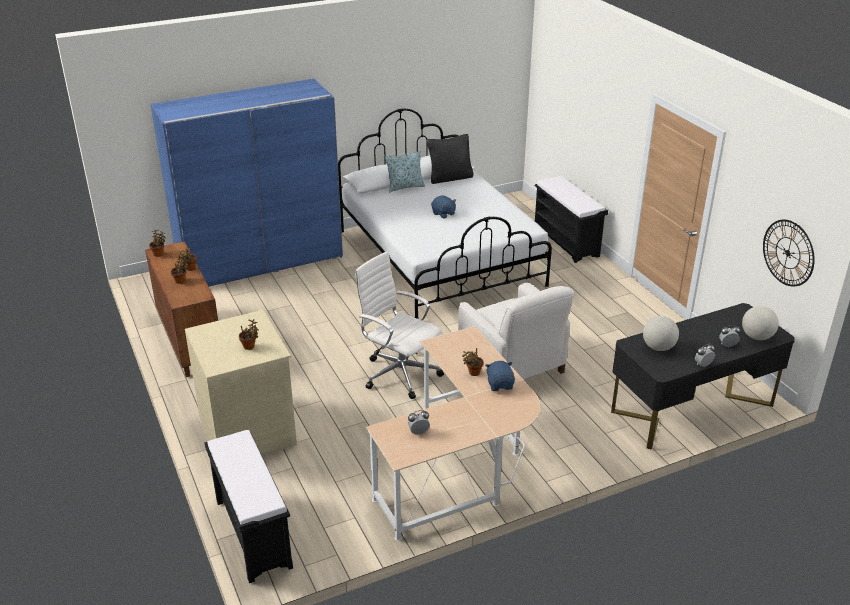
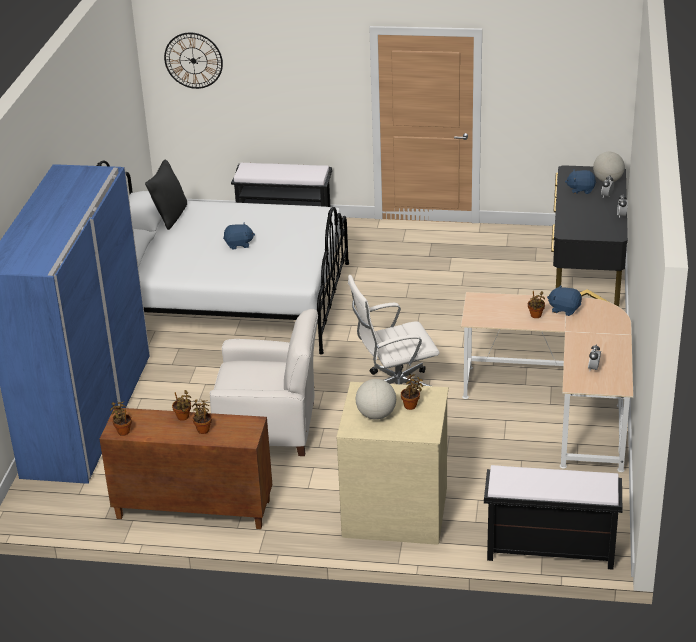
camera: 55 degrees left, 0 degrees up
(405, 187) = (154, 246): pillow -> none
(512, 365) = (446, 329): white armchair -> white armchair (269, 428)
(658, 347) = (581, 223): globe -> globe (376, 415)
(718, 327) = (580, 189): none -> blue plush toy
(788, 253) = (586, 103): wall clock -> wall clock (193, 60)

